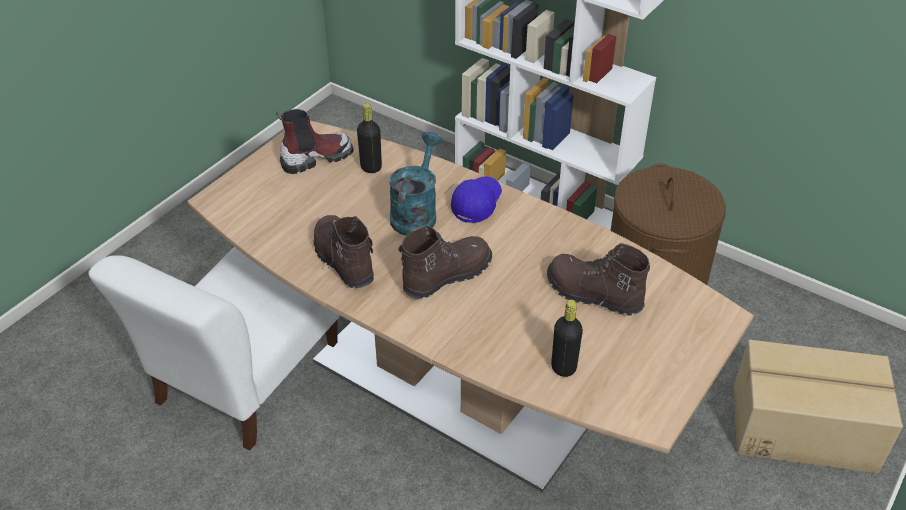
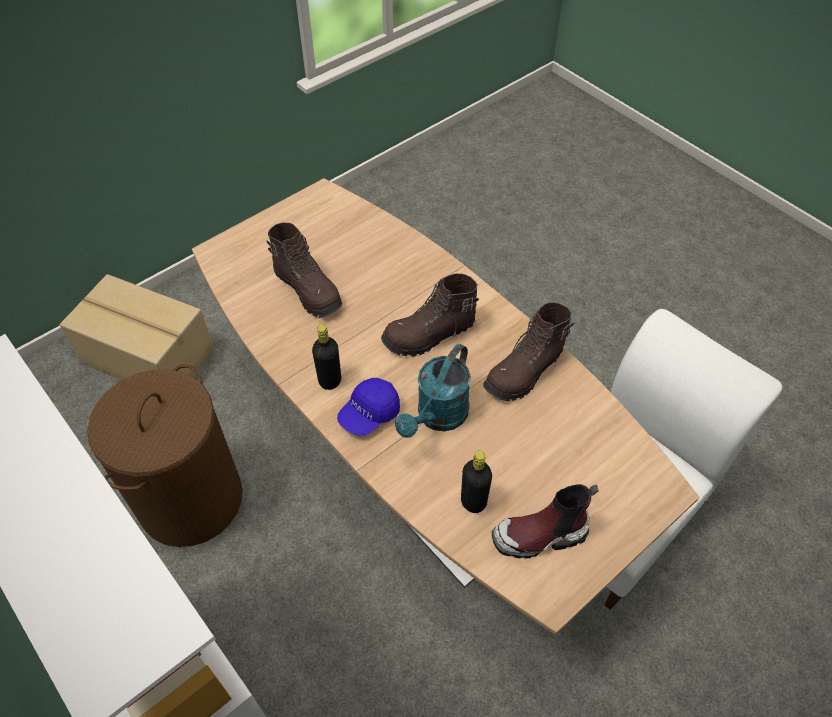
camera: 165 degrees left, 10 degrees up
(342, 261) = (525, 372): brown boot -> brown boot turned 60 degrees clockwise
(563, 367) = (365, 238): black bottle -> black bottle (330, 380)

